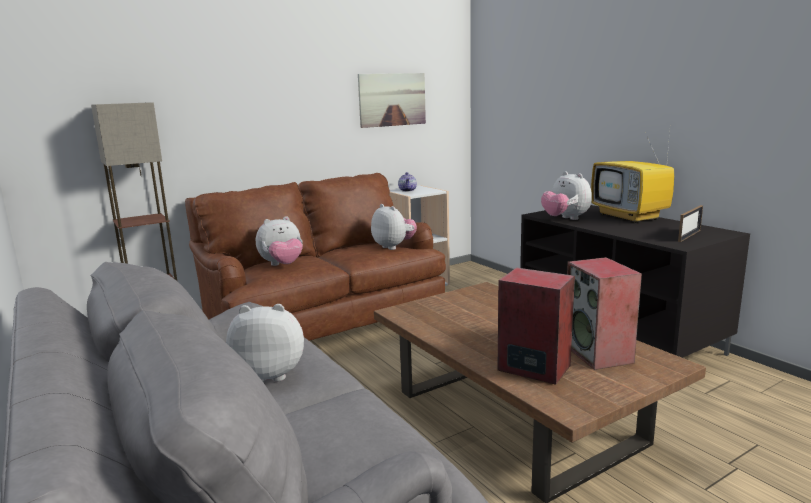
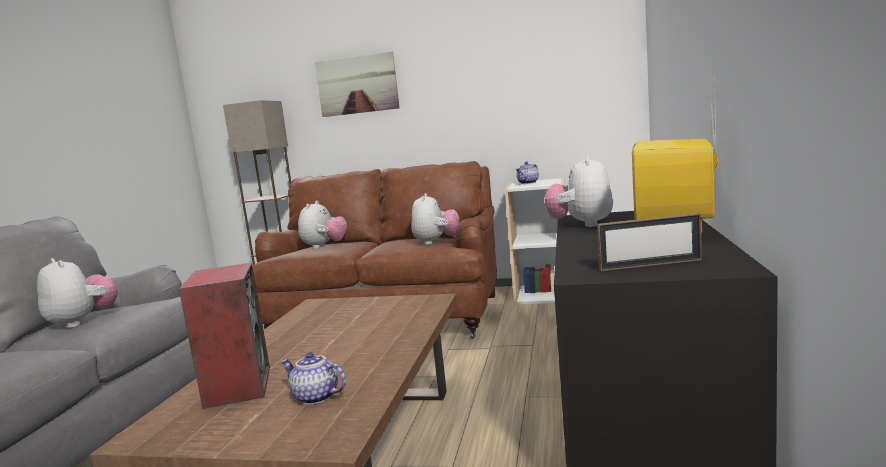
camera: 45 degrees right, 5 degrees down
(282, 265) = (324, 246): plush toy -> plush toy turned 90 degrees counterclockwise
(392, 99) = (525, 78): picture -> picture (357, 85)
(599, 354) = (315, 397): speaker -> teapot

